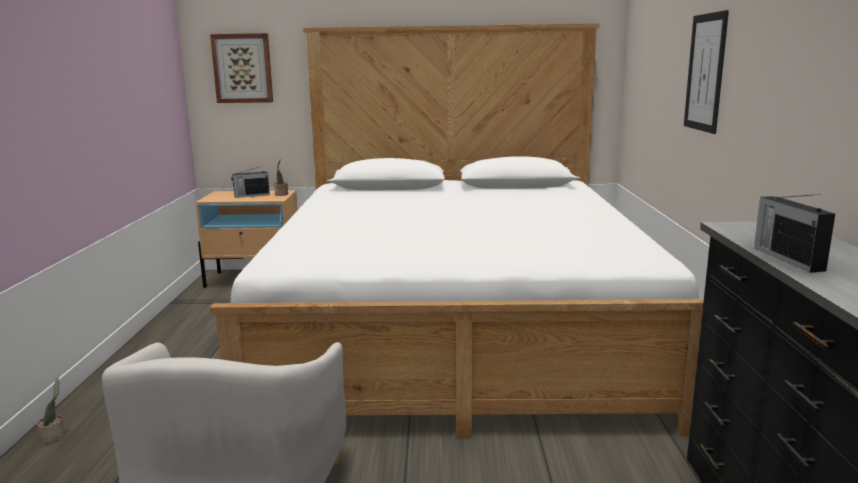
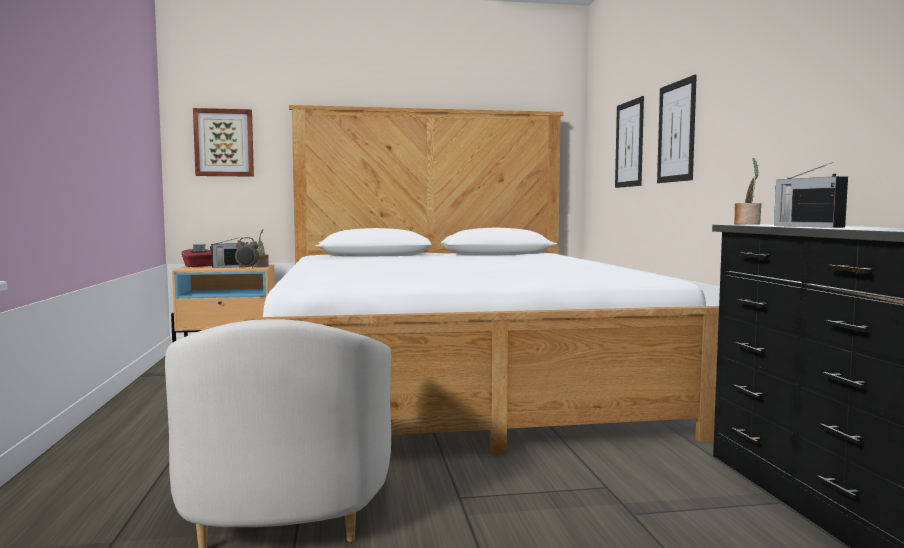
camera: 10 degrees left, 10 degrees down
(54, 437) = (48, 479): potted plant -> potted plant (747, 224)
(224, 193) = (199, 266): none -> red tissue box
(265, 199) = (247, 268): none -> alarm clock
(663, 72) = (629, 144): none -> picture

